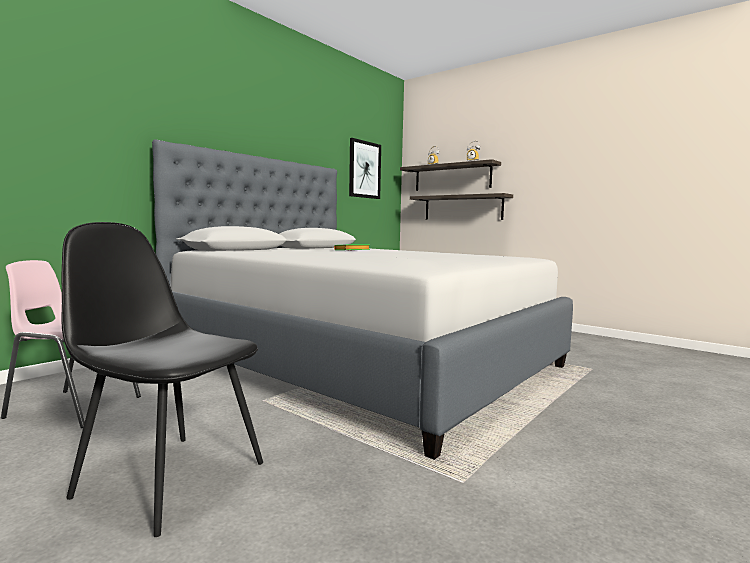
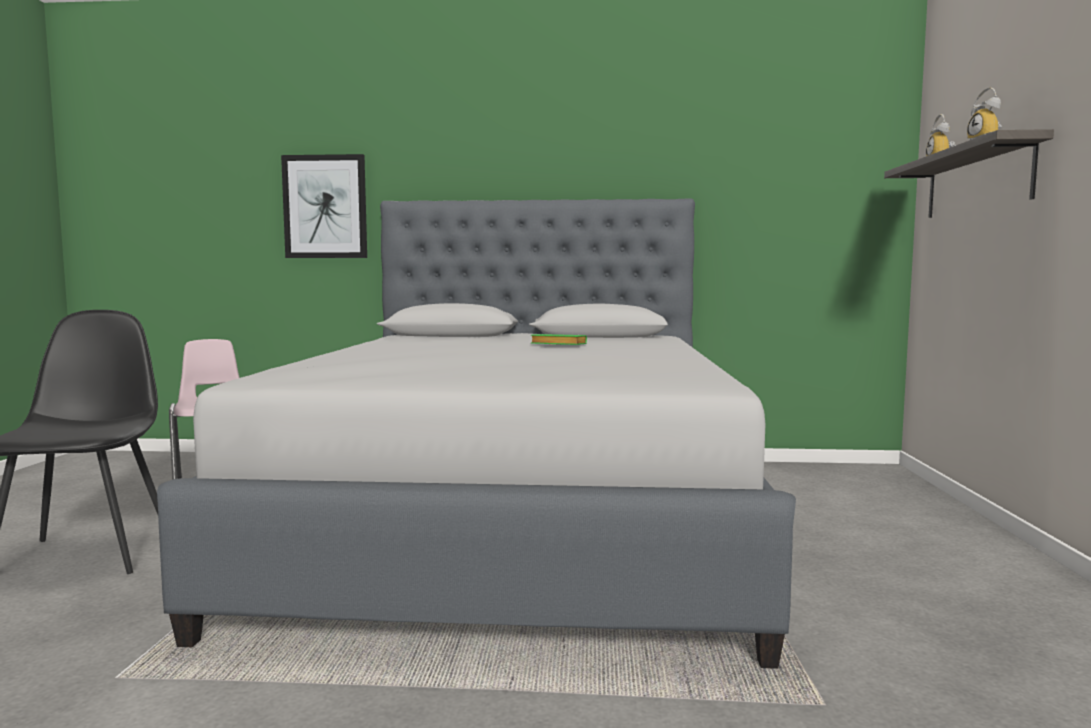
camera: 55 degrees right, 0 degrees up
(364, 169) = (787, 189): picture -> picture (325, 207)
(462, 207) = (988, 253): shelf -> none

